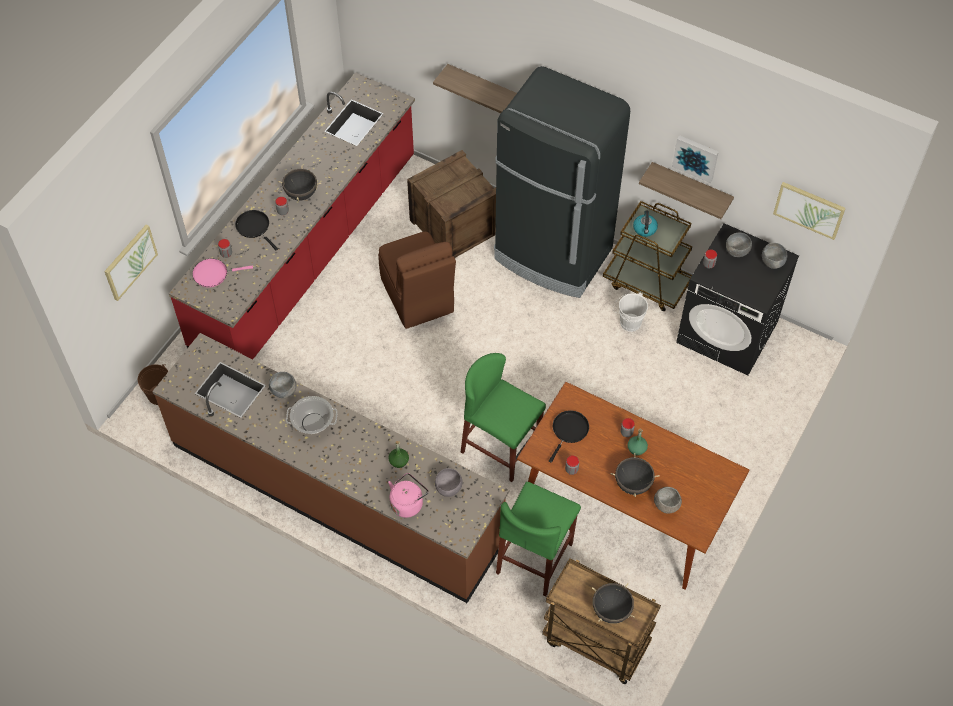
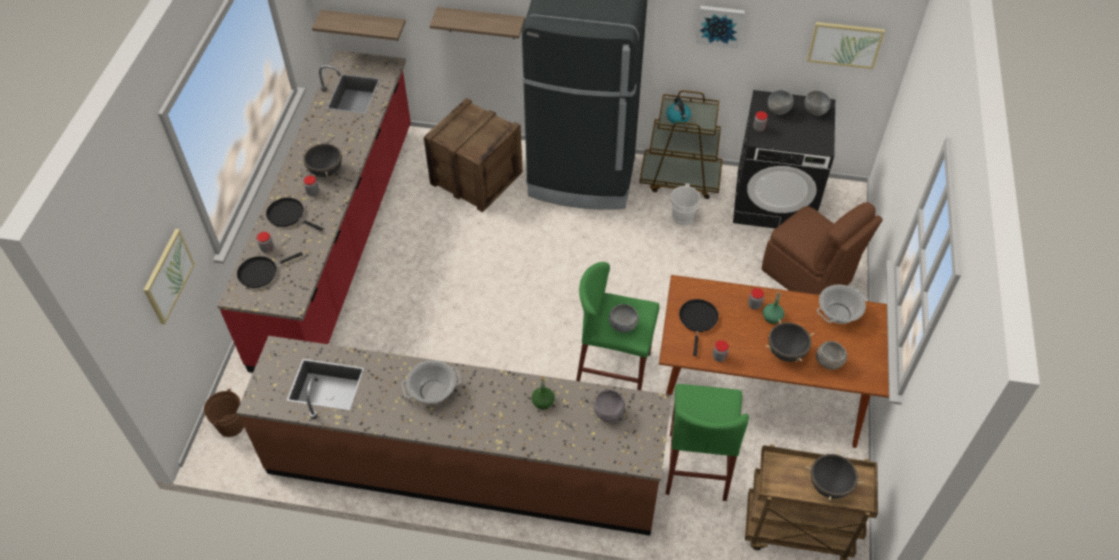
camera: 20 degrees left, 5 degrees down
(213, 274) = (261, 272): pink frying pan -> black frying pan
(283, 391) = (386, 368): grey bowl -> grey bowl (622, 325)
(408, 503) = (572, 442): pink kettle -> none
(417, 297) = (468, 251): brown chair -> brown chair (808, 277)
(691, 188) = (715, 62): shelf -> shelf (364, 25)
(699, 464) = (838, 313): none -> cooking pot

